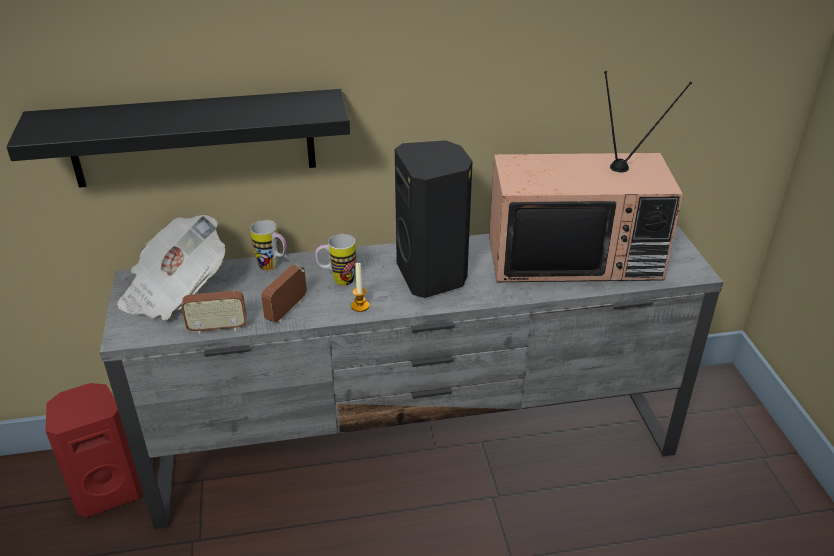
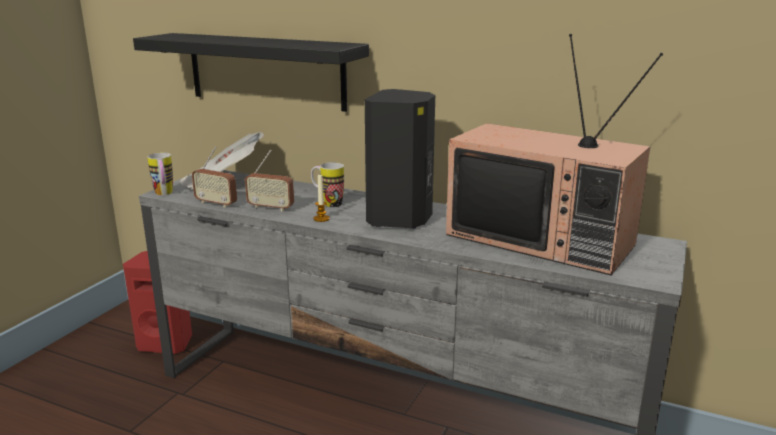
camera: 35 degrees right, 15 degrees down
(273, 267) = (298, 187): mug -> mug (164, 194)
(287, 310) = (271, 208): radio -> radio turned 135 degrees counterclockwise

